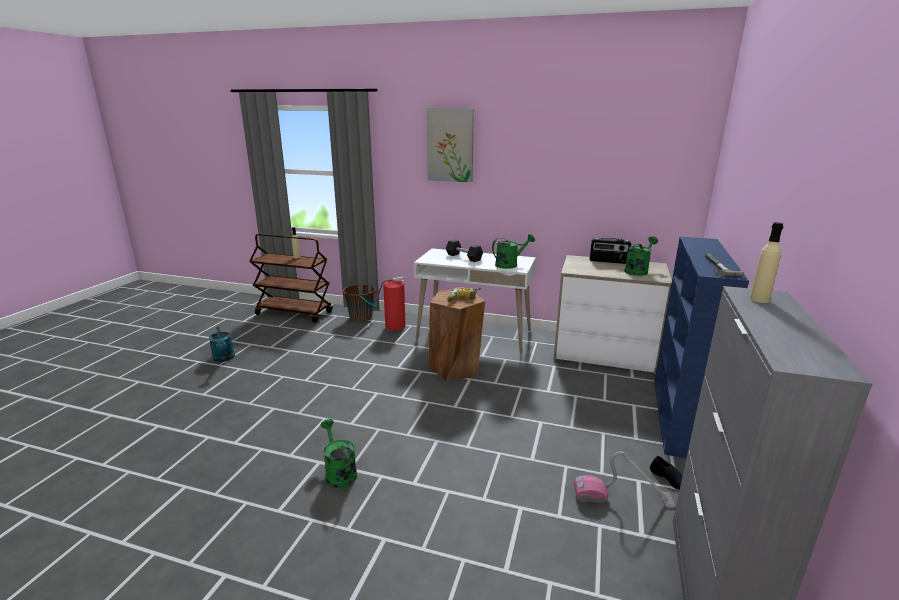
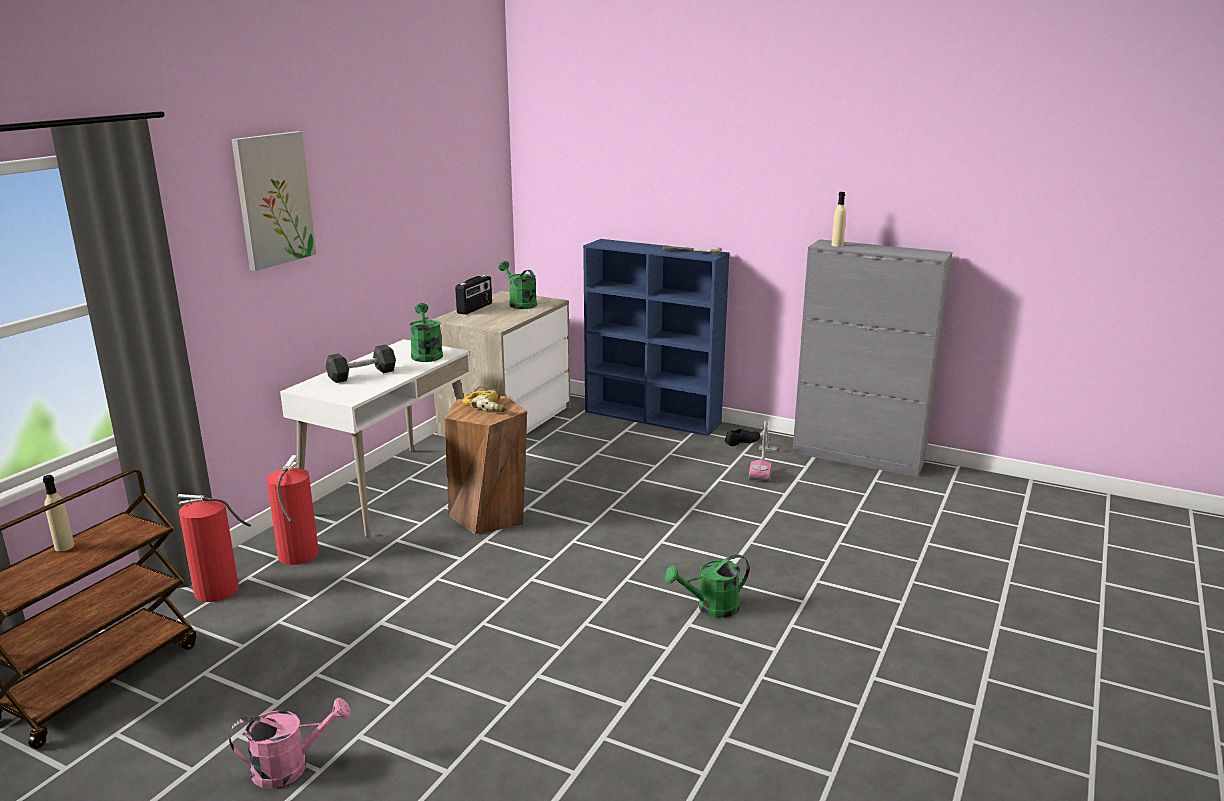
camera: 80 degrees left, 0 degrees up
(224, 358) = (290, 767): turquoise watering can -> pink watering can
(361, 317) = (219, 590): brown bucket -> fire extinguisher

